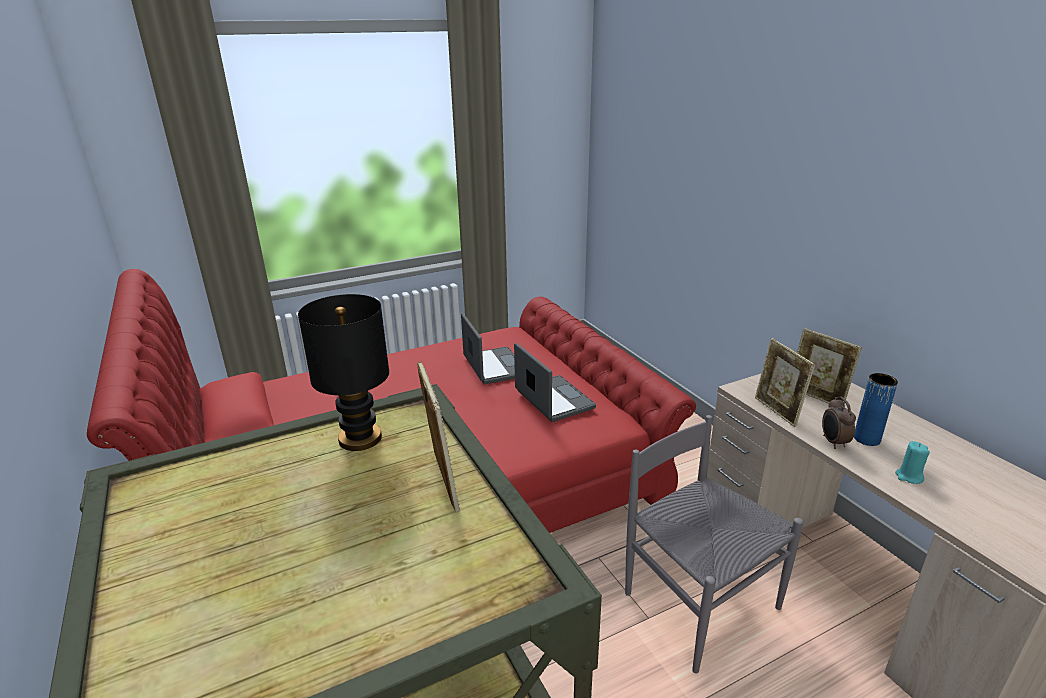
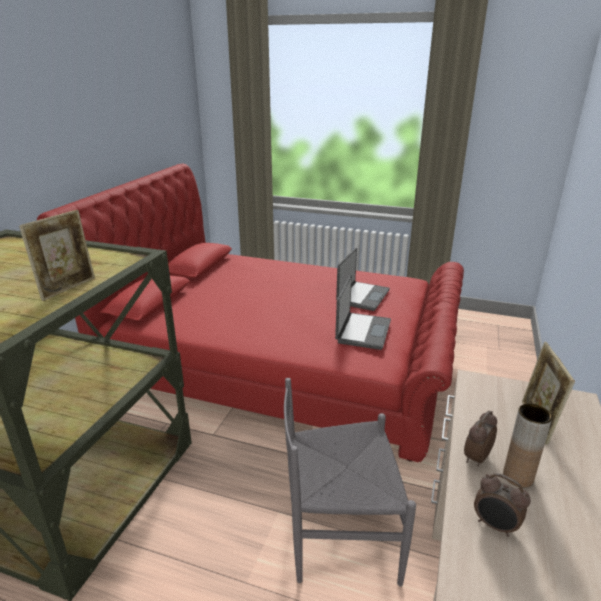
camera: 45 degrees right, 0 degrees up
(361, 438) = (90, 258): black table lamp -> none
(697, 603) = (340, 535): grey chair -> grey chair turned 105 degrees counterclockwise
(777, 411) = (472, 410): picture frame -> none
(866, 439) = (518, 476): blue vase -> brown vase
(908, 477) = (495, 526): turquoise candle -> alarm clock

